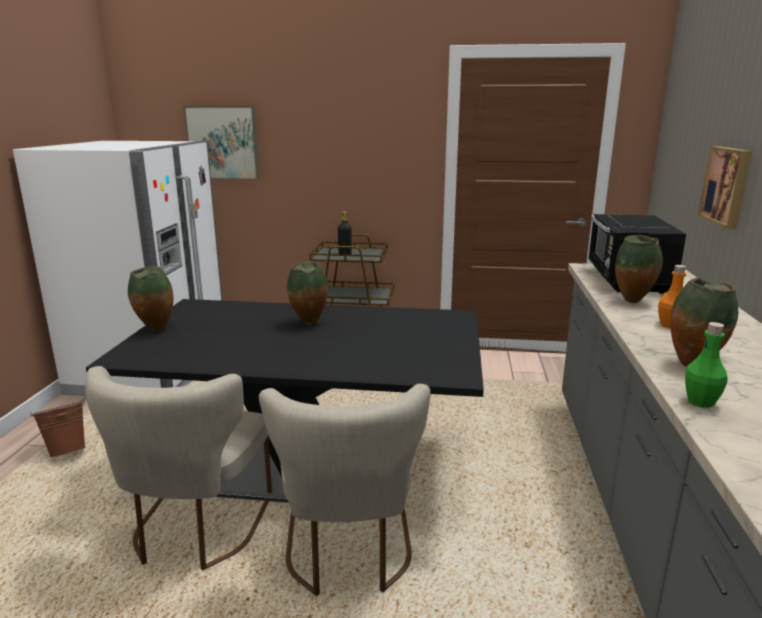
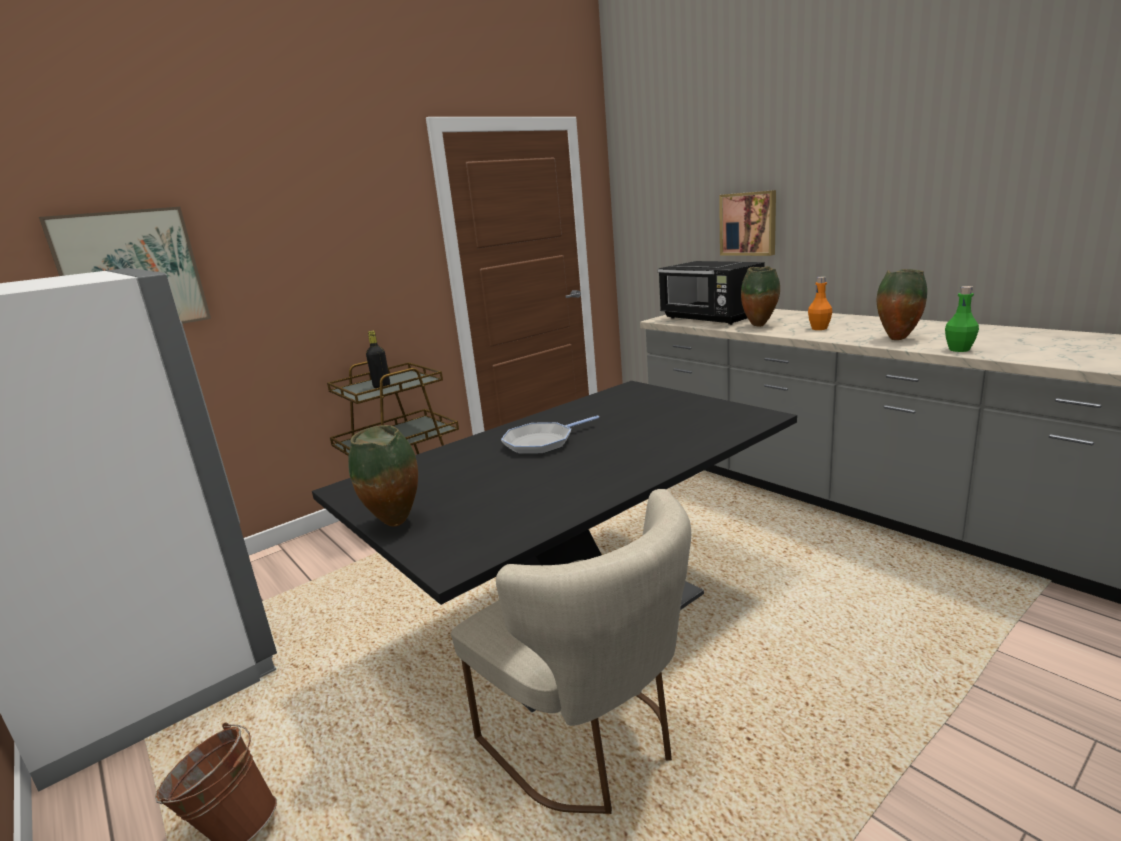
camera: 45 degrees left, 0 degrees up
(309, 324) = (542, 442): vase -> frying pan
(349, 553) = (735, 645): beige chair -> none

